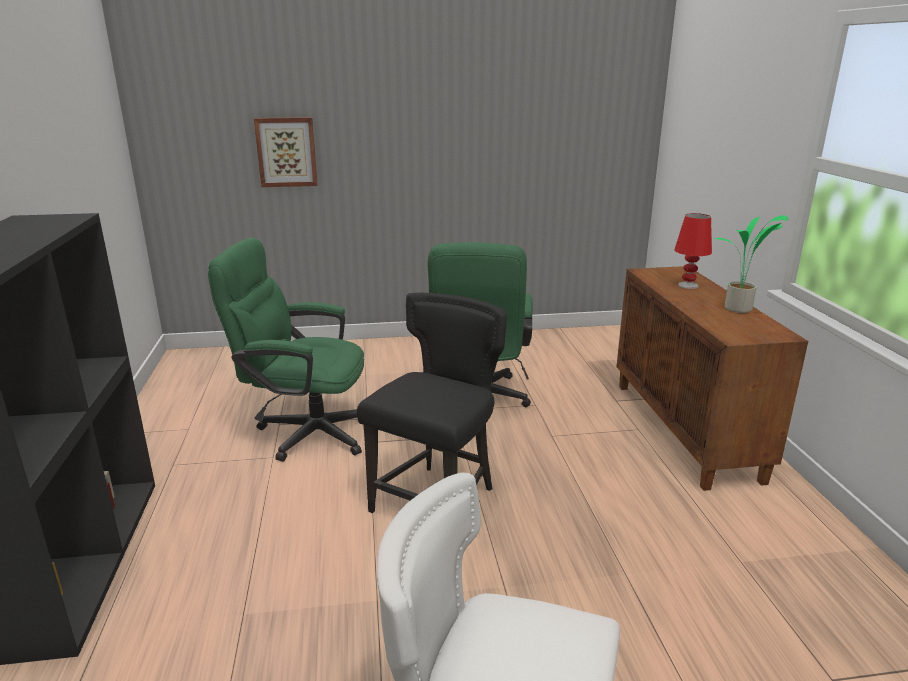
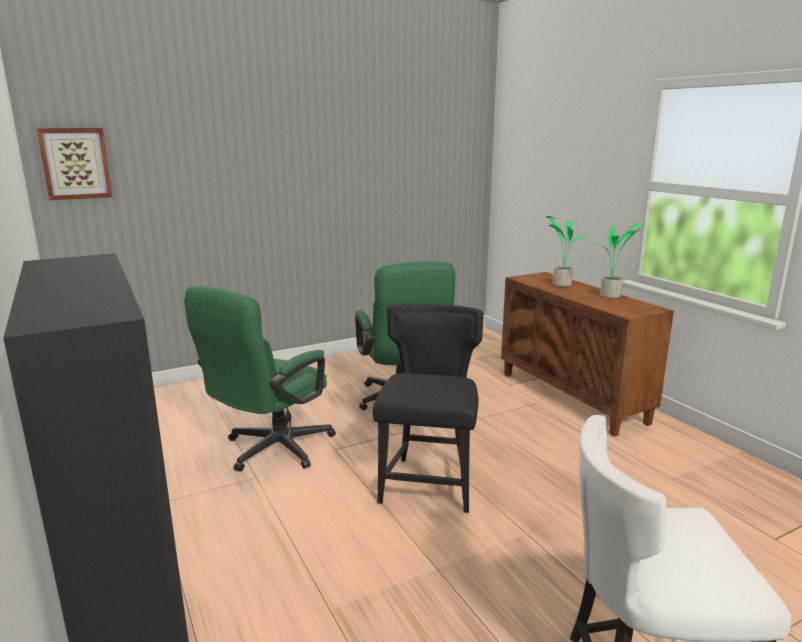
camera: 20 degrees left, 5 degrees down
(286, 152) = (192, 199): picture -> picture (75, 163)
(305, 431) = (270, 451): green office chair -> green office chair turned 45 degrees counterclockwise
(688, 285) = (560, 284): red table lamp -> potted plant

